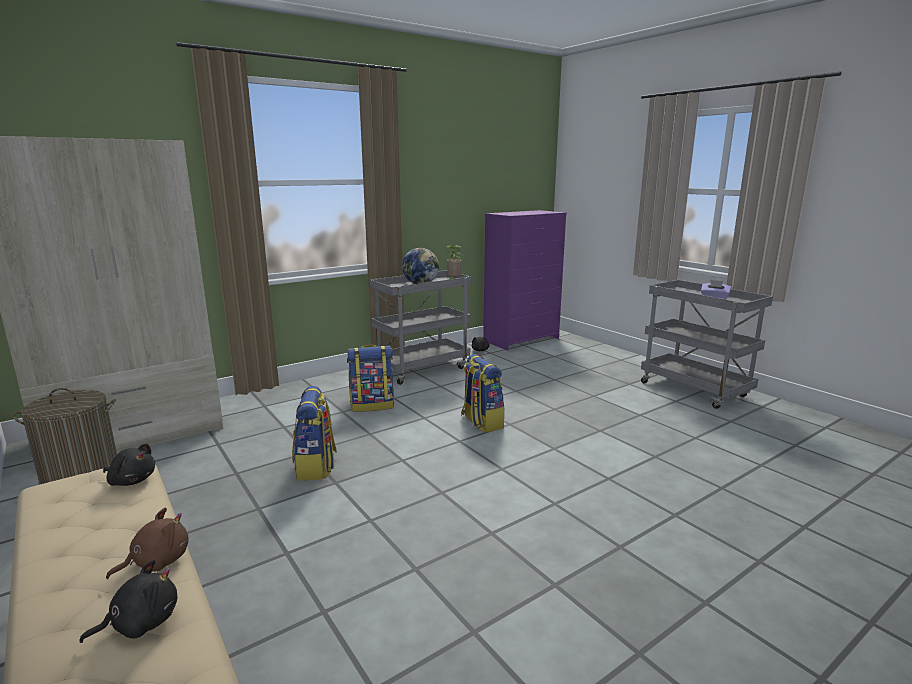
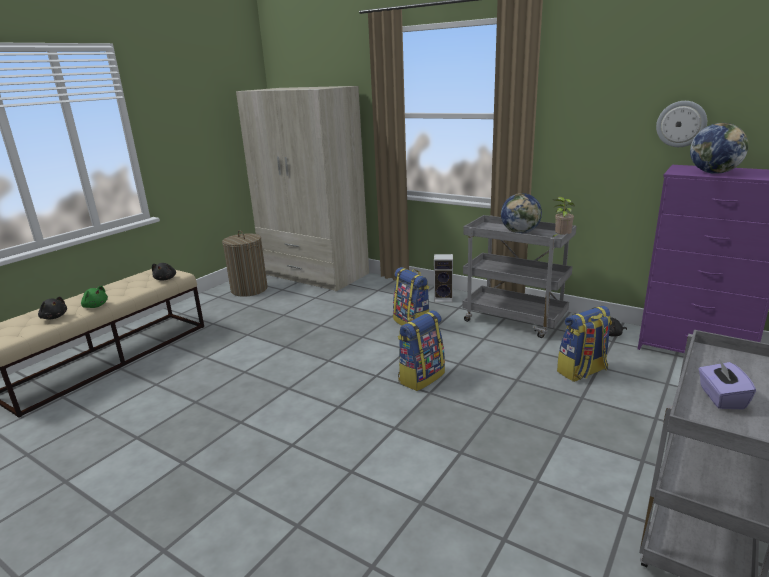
camera: 70 degrees right, 5 degrees up
(157, 561) = (95, 306): brown plush toy -> green plush toy
(316, 467) = (302, 334): backpack -> backpack (582, 372)
(339, 382) = (444, 298): none -> speaker
(484, 184) = (681, 124): none -> wall clock
(523, 213) = (714, 173): none -> globe

